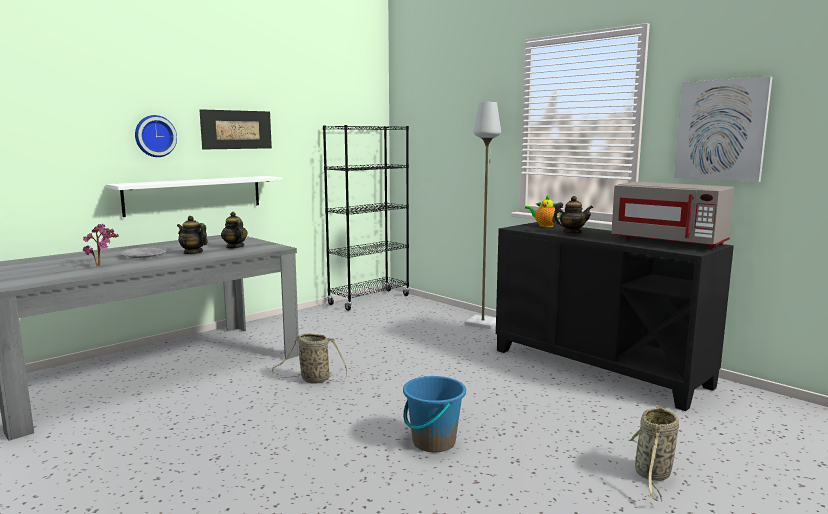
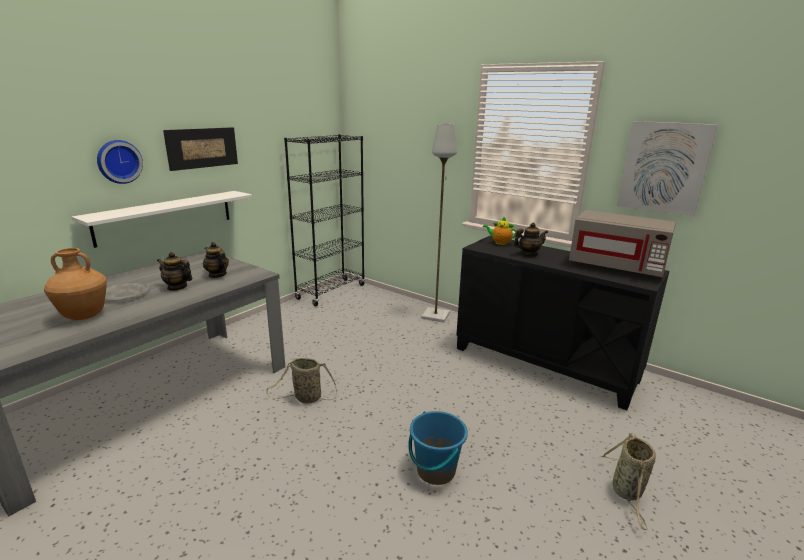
camera: 10 degrees left, 10 degrees up
(102, 265) = (84, 316): potted plant -> brown vase

